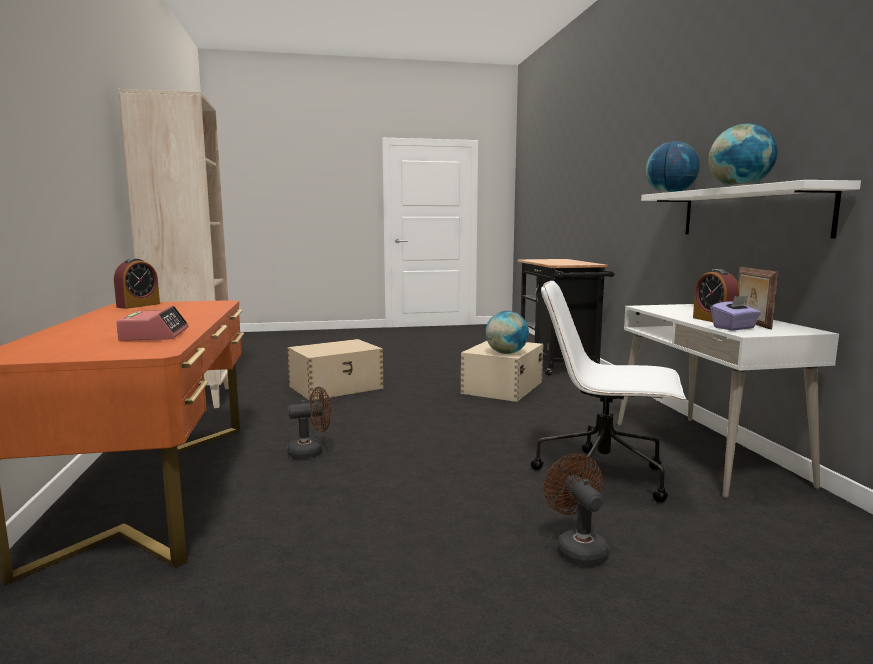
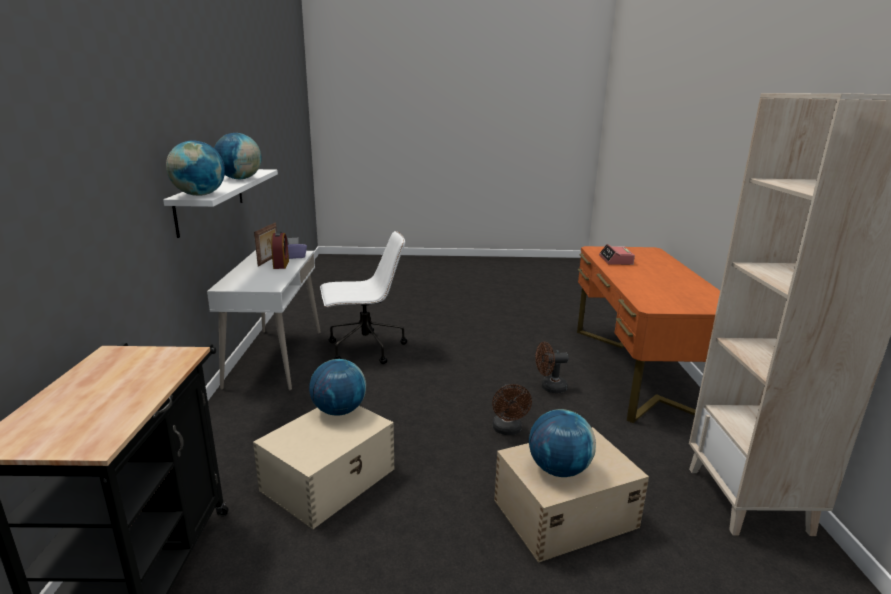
camera: 170 degrees left, 10 degrees up
(138, 305) = (712, 304): alarm clock -> none
(344, 345) = (558, 469): none -> globe
(577, 548) = (416, 322): brown fan -> brown fan (508, 430)
(604, 477) = (364, 349): white office chair -> white office chair turned 45 degrees counterclockwise

